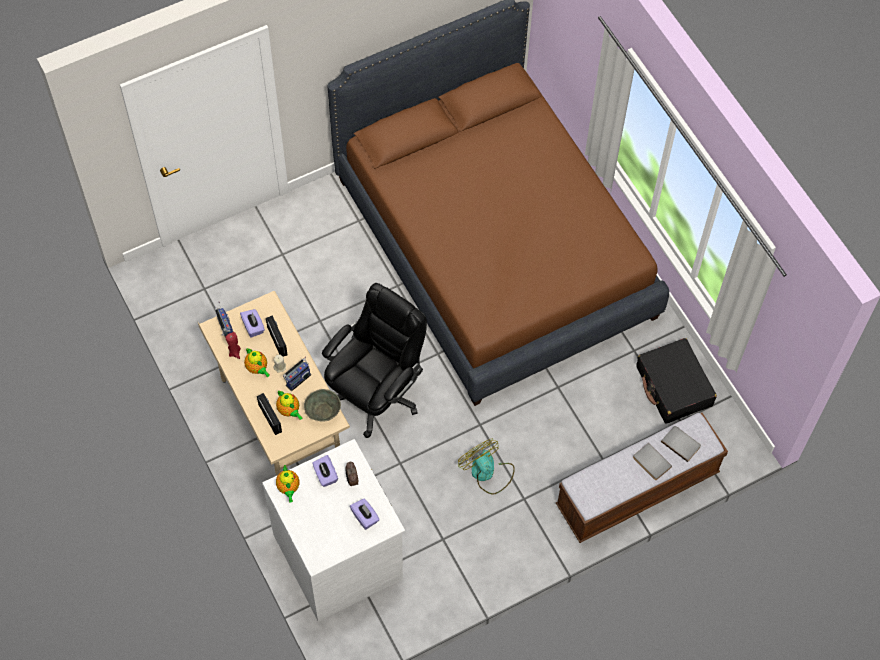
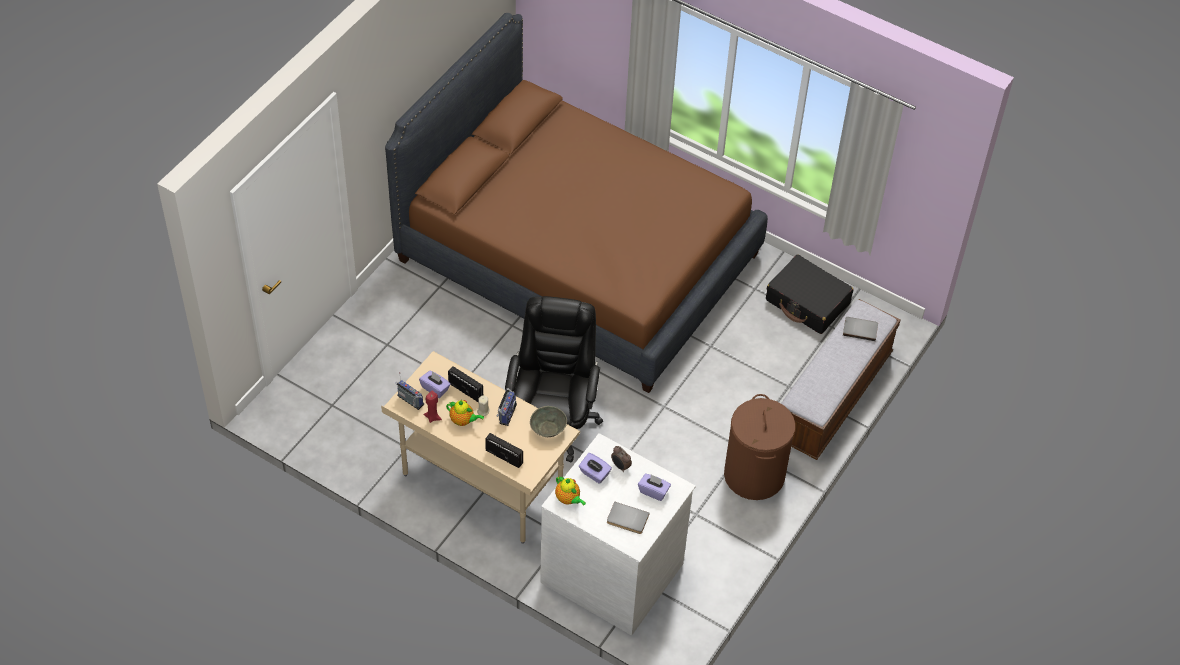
camera: 30 degrees left, 10 degrees down
(289, 410) = (517, 442): teapot -> none
(487, 473) = (697, 442): fan -> none
(517, 529) = (754, 475): none -> brown laundry basket
(651, 463) = (846, 355): grey book -> grey book (627, 520)

